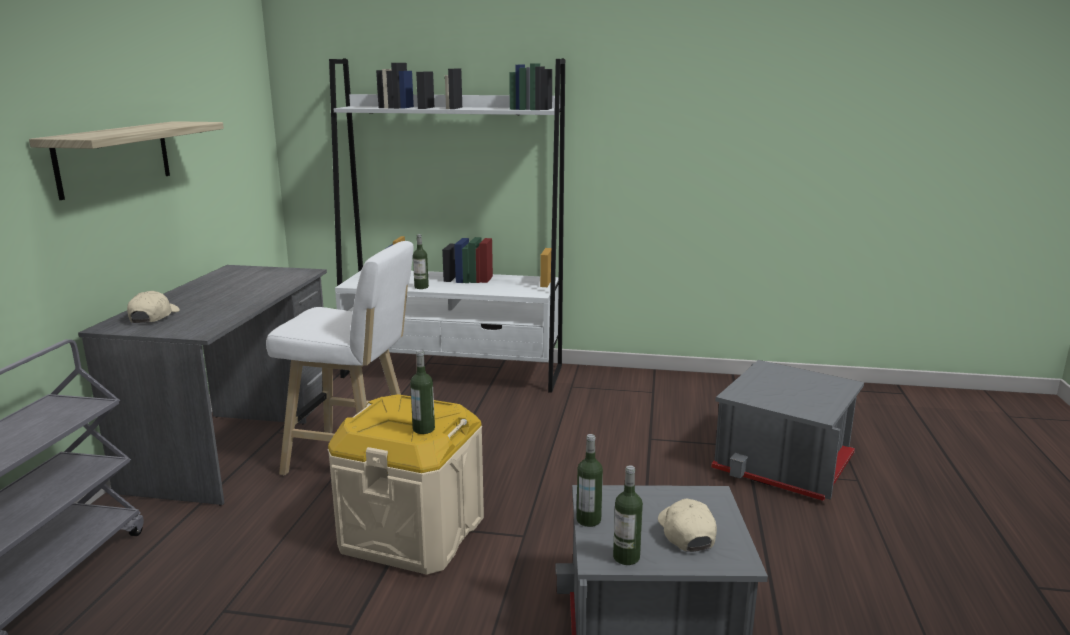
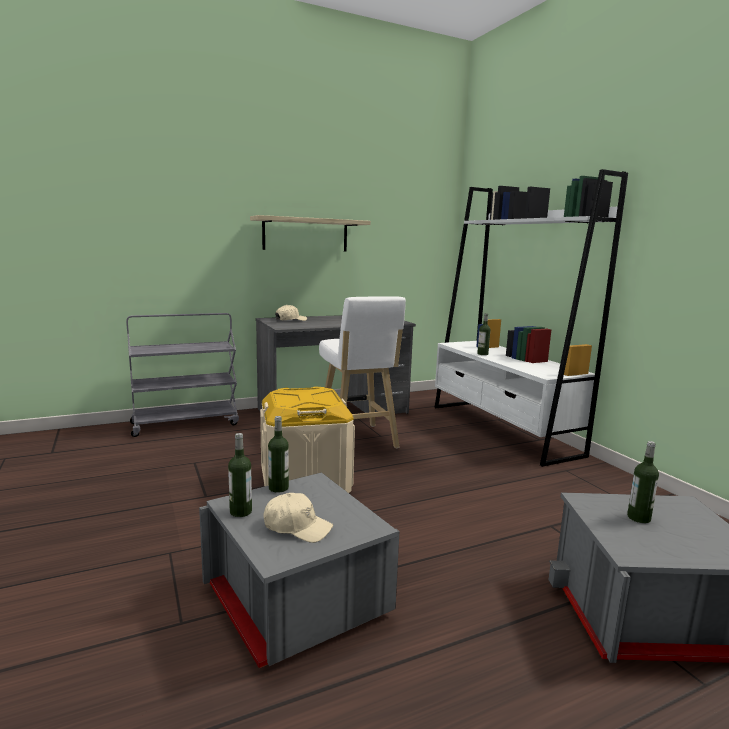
camera: 55 degrees right, 5 degrees down
(423, 429) = (295, 403): bottle -> bottle (638, 518)
(686, 533) = (297, 527): beige cap -> beige cap turned 60 degrees clockwise

